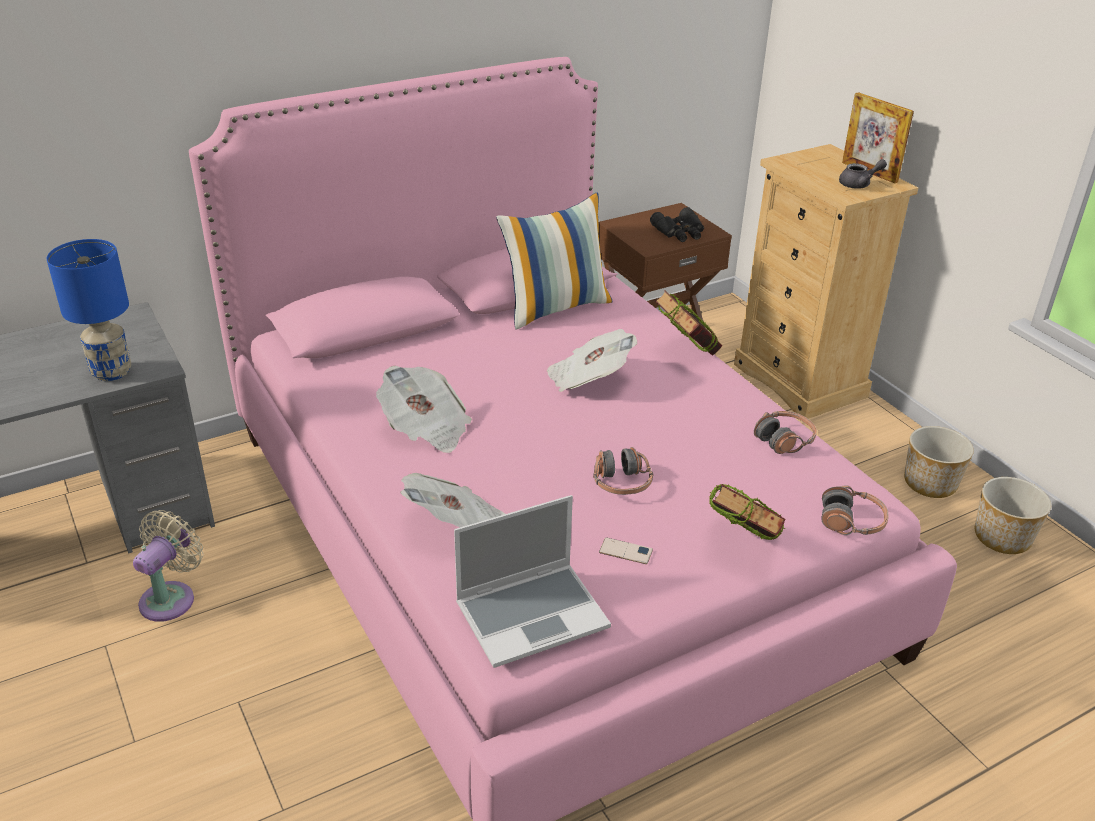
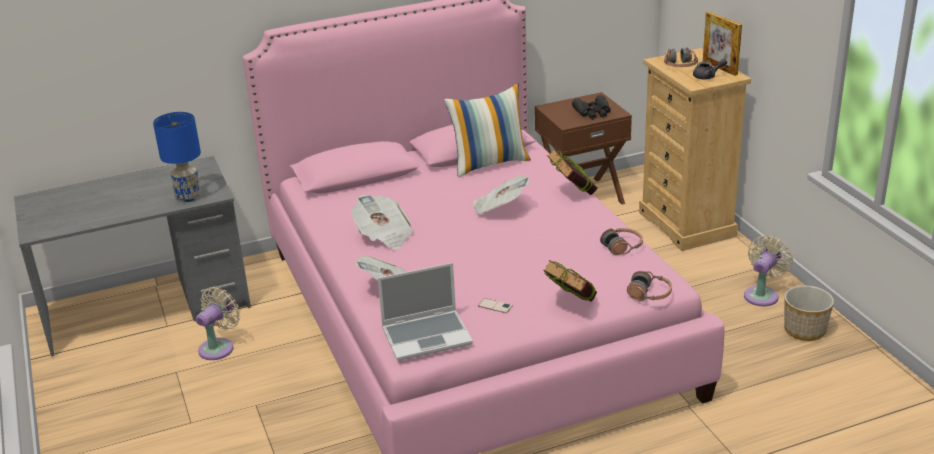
camera: 10 degrees right, 5 degrees down
(621, 483) = (503, 269): headphones -> headphones (680, 66)
(929, 483) = (762, 294): planter -> beige fan

